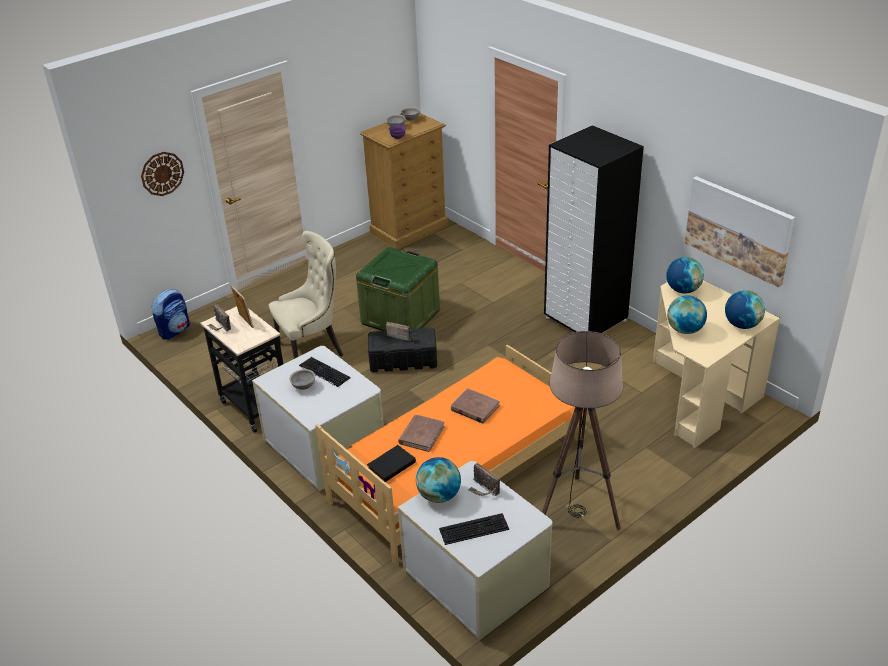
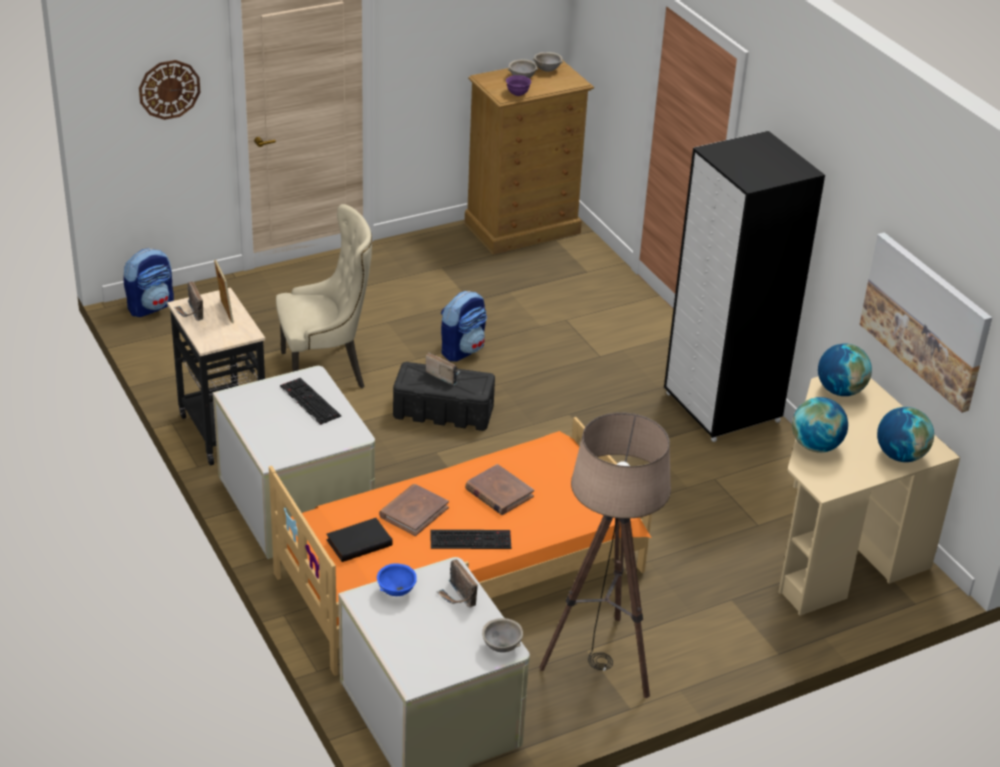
camera: 10 degrees right, 0 degrees up
(303, 387) = (276, 415): grey bowl -> grey bowl (501, 647)
(400, 316) = (462, 350): green storage box -> backpack
(439, 495) = (397, 591): globe -> blue bowl
(474, 528) = (425, 641): keyboard -> keyboard (471, 539)

